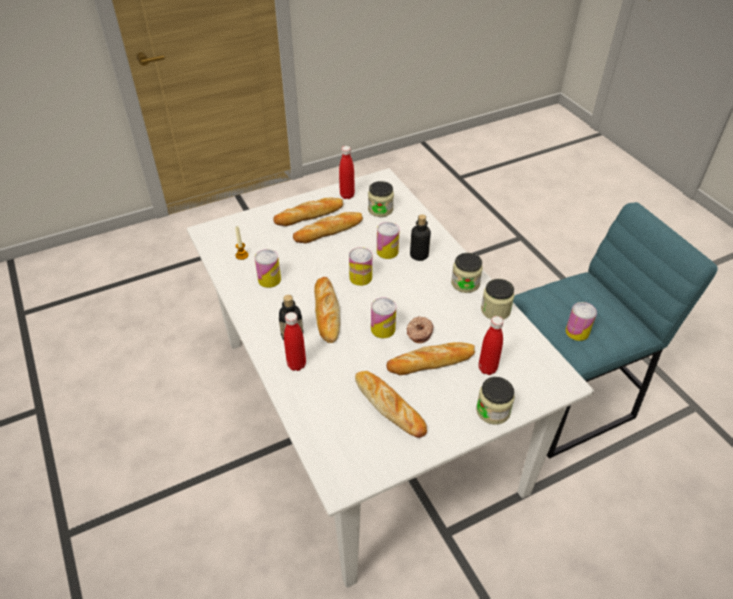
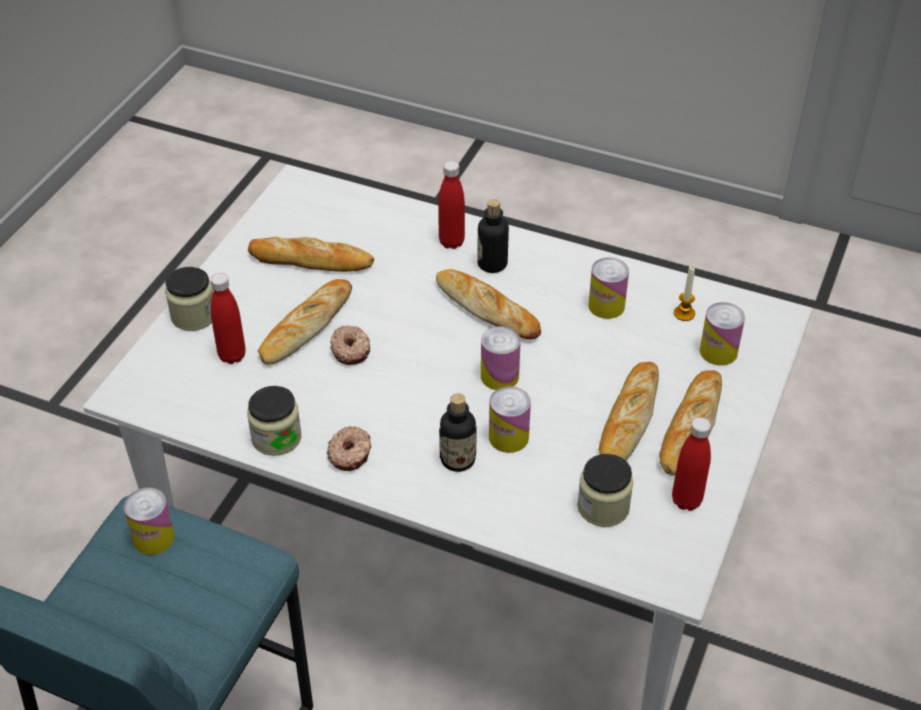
camera: 140 degrees right, 0 degrees up
(383, 329) = (399, 330): can -> can (718, 351)
(465, 283) = (350, 454): jar -> donut

